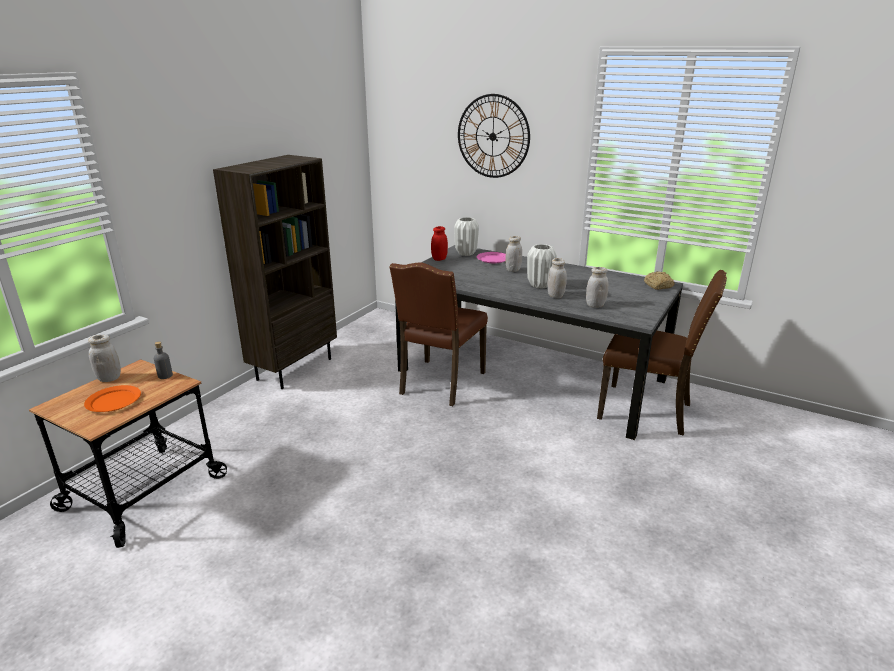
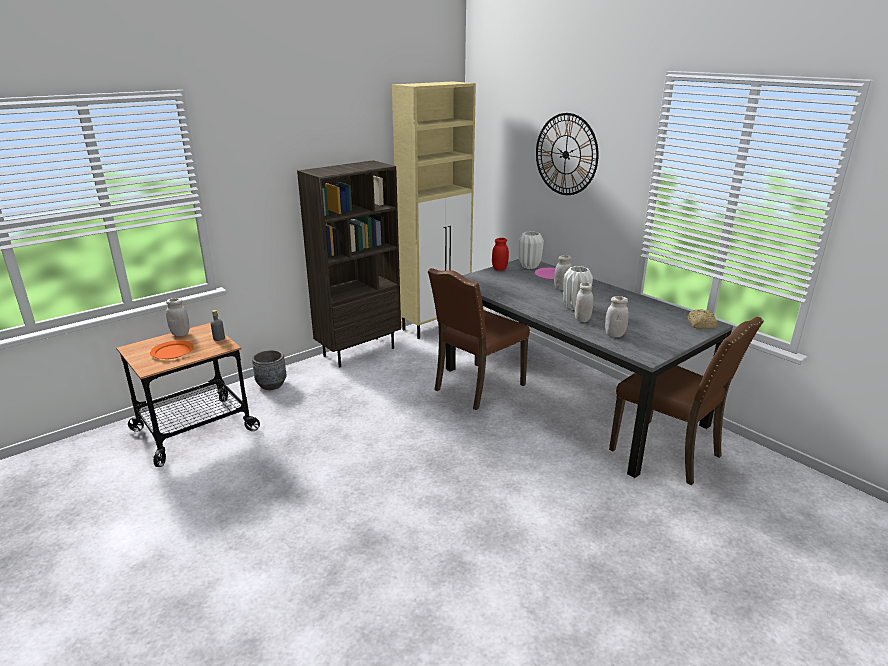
camera: 20 degrees right, 0 degrees up
(212, 422) = (271, 384): none -> grey planter
(362, 329) = (436, 325): none -> beige cabinet

